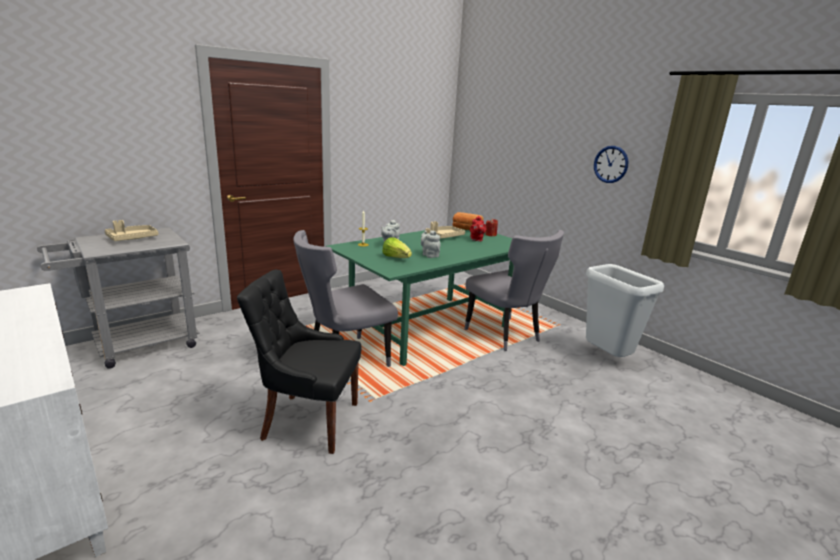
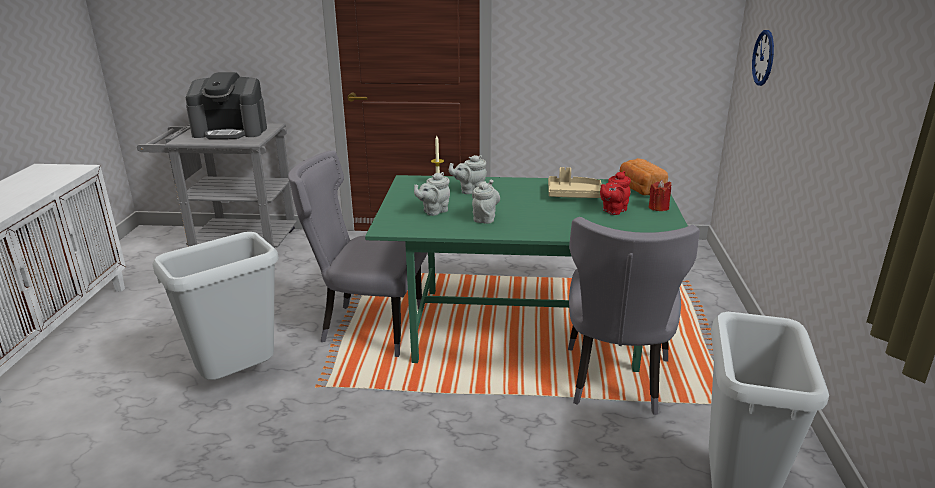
camera: 45 degrees right, 5 degrees up
(132, 238) = (231, 131): beige tray -> coffee machine
(308, 421) = (238, 378): black chair -> grey trash can
(396, 258) = (433, 211): lettuce -> grey teapot
(610, 164) = (883, 110): wall clock -> wall clock (763, 58)

